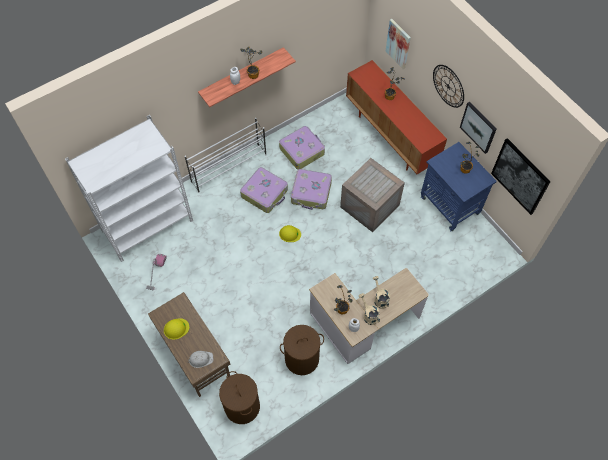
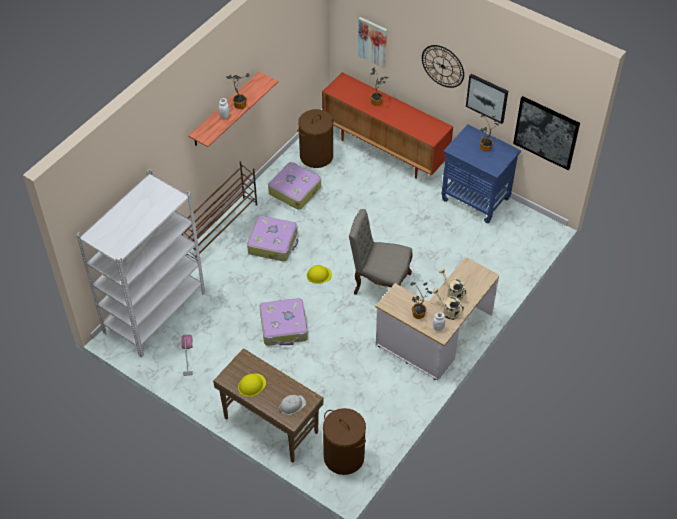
camera: 20 degrees left, 10 degrees down
(229, 168) = (222, 229): white shoe rack -> brown shoe rack
(301, 359) = (387, 391): brown laundry basket -> brown laundry basket (316, 156)
(311, 193) = (324, 228): suitcase -> suitcase (284, 327)
(336, 259) = (380, 285): none -> grey chair
(370, 206) = (393, 223): crate -> none

